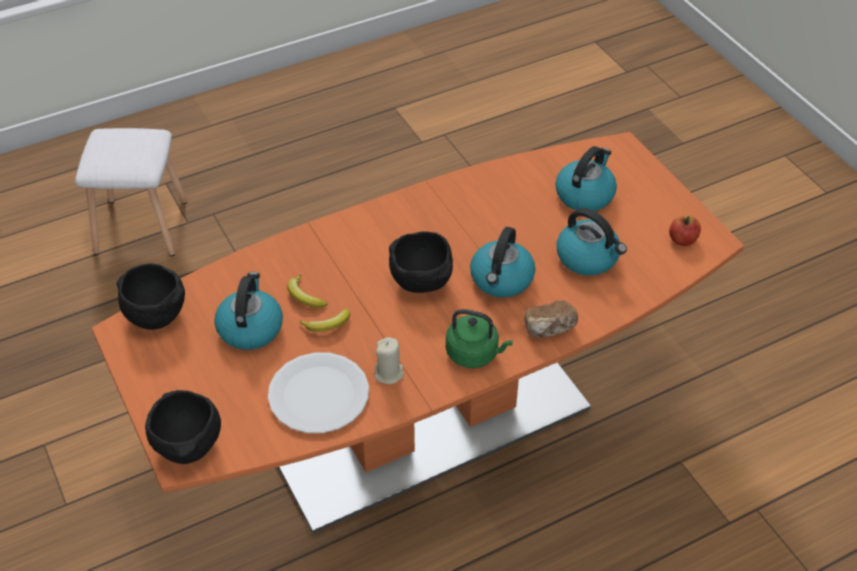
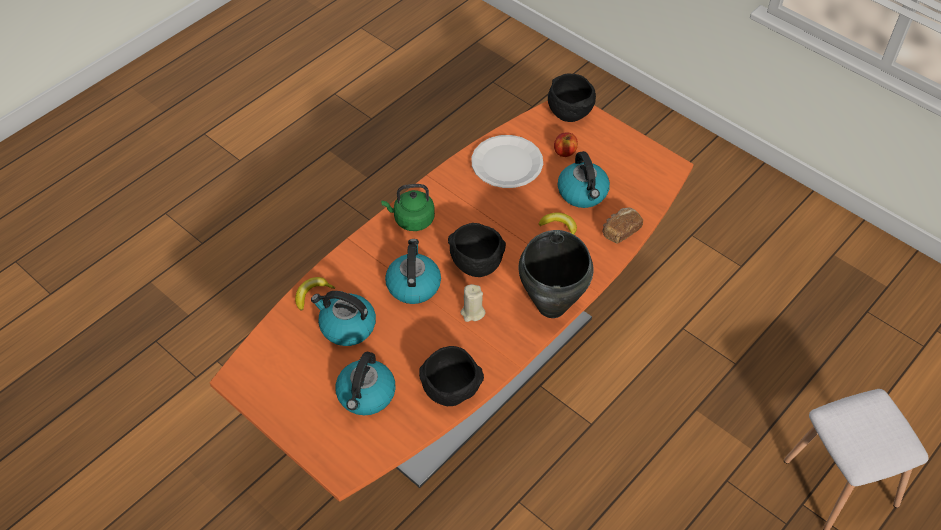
camera: 160 degrees right, 5 degrees up
(154, 315) = (657, 183): black bowl -> black bowl (452, 390)
(328, 325) = (529, 211): banana -> banana (312, 294)
(363, 221) = (552, 306): none -> black cooking pot
(389, 373) = (466, 189): beige candle -> beige candle (472, 312)
(550, 329) = (361, 254): bread -> bread (620, 231)
(682, 240) = (266, 370): apple -> apple (564, 152)

